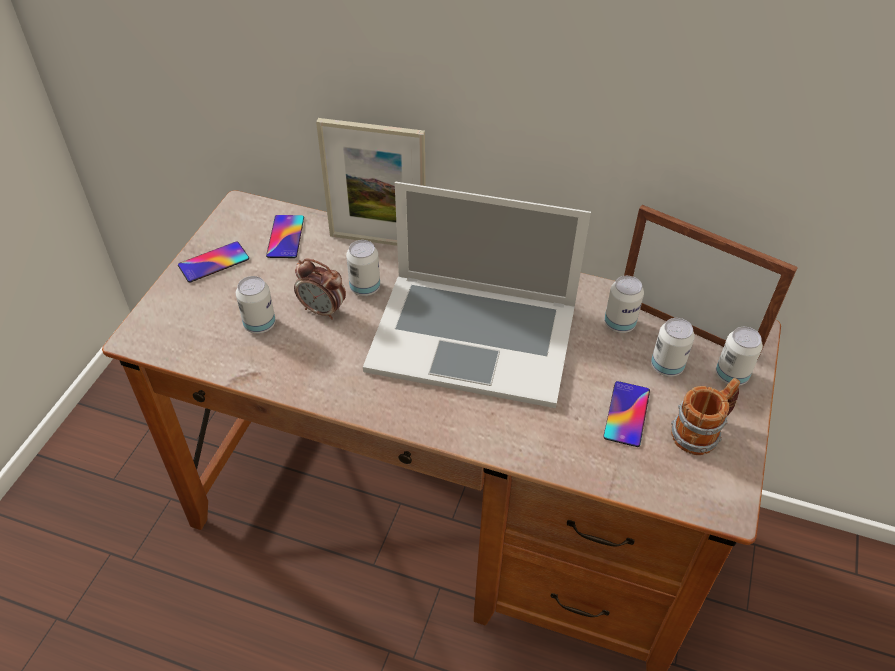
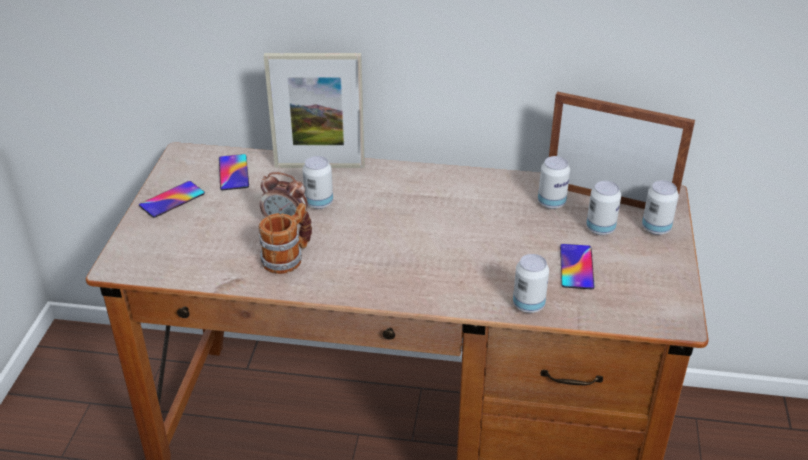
camera: 10 degrees left, 10 degrees down
(260, 324) = (230, 242): can -> can (528, 305)
(473, 336) = (427, 227): laptop -> none
(701, 431) = (642, 271): mug -> mug (288, 257)

